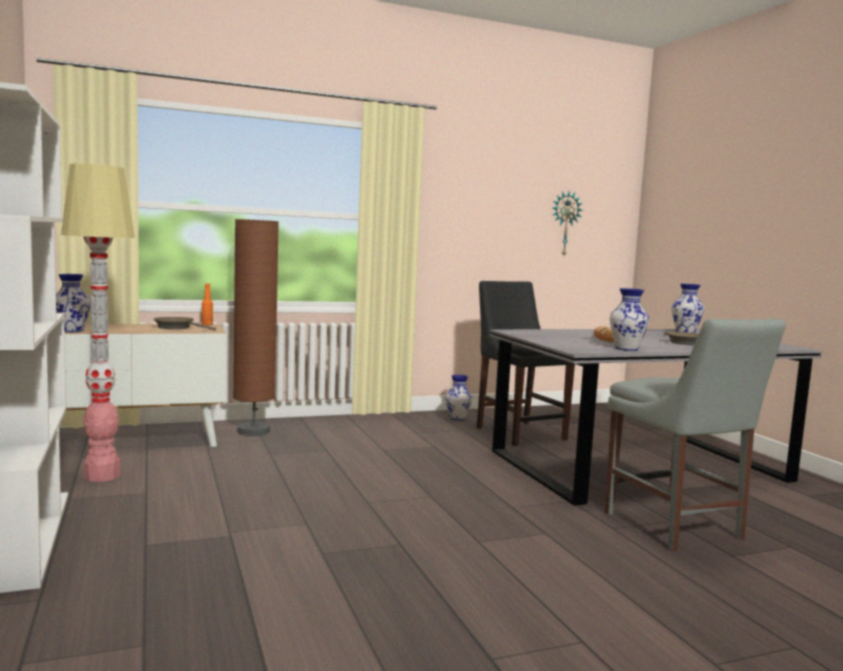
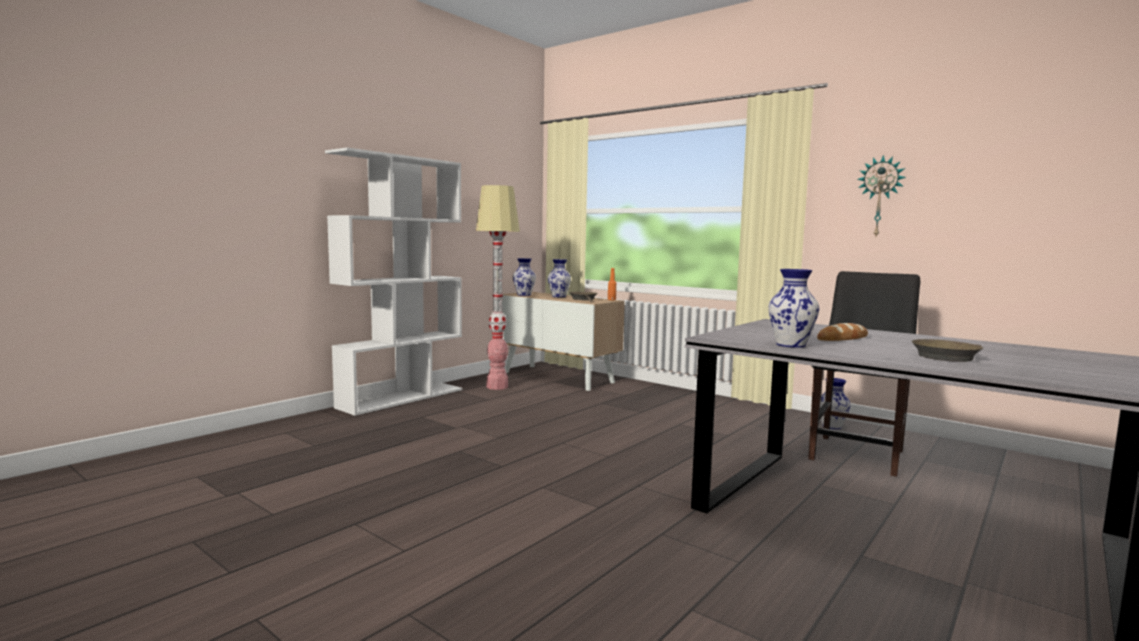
camera: 60 degrees right, 0 degrees up
(253, 431) = (635, 390): brown floor lamp -> none
(564, 224) = (1042, 198): wall clock -> wall clock (880, 197)
(676, 528) = (722, 567): grey chair -> none
(685, 332) = (1068, 355): vase -> vase (559, 296)

